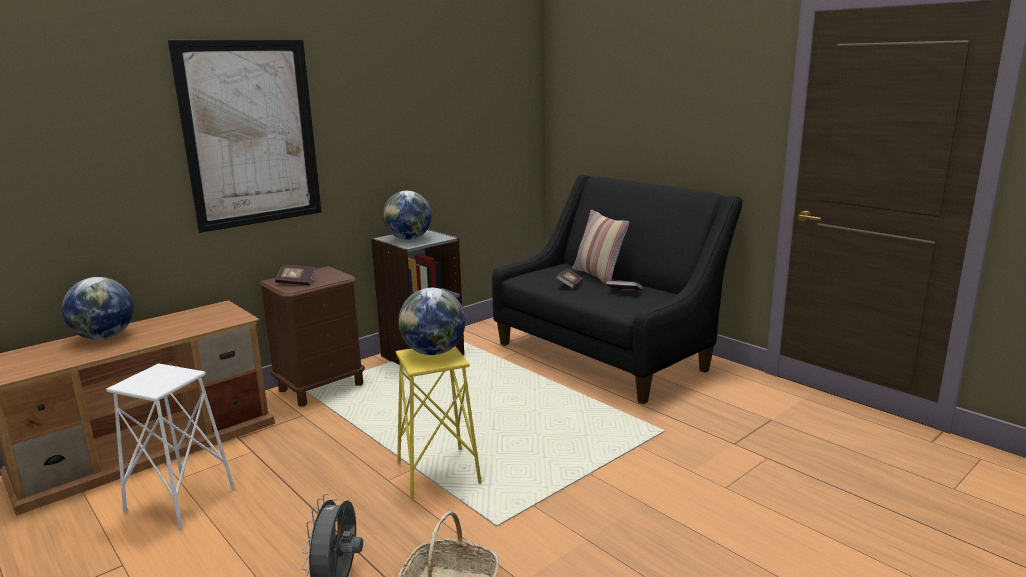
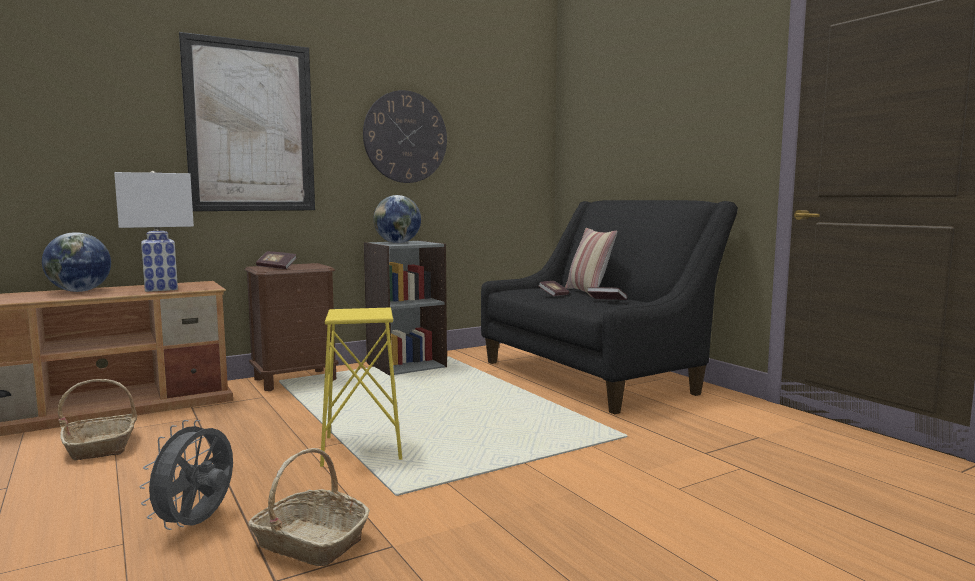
camera: 10 degrees right, 10 degrees down
(181, 500) = (102, 446): white stool -> basket
(191, 324) = (162, 289): none -> white table lamp
(403, 122) = (405, 137): none -> wall clock
(433, 352) = (364, 311): globe -> none

